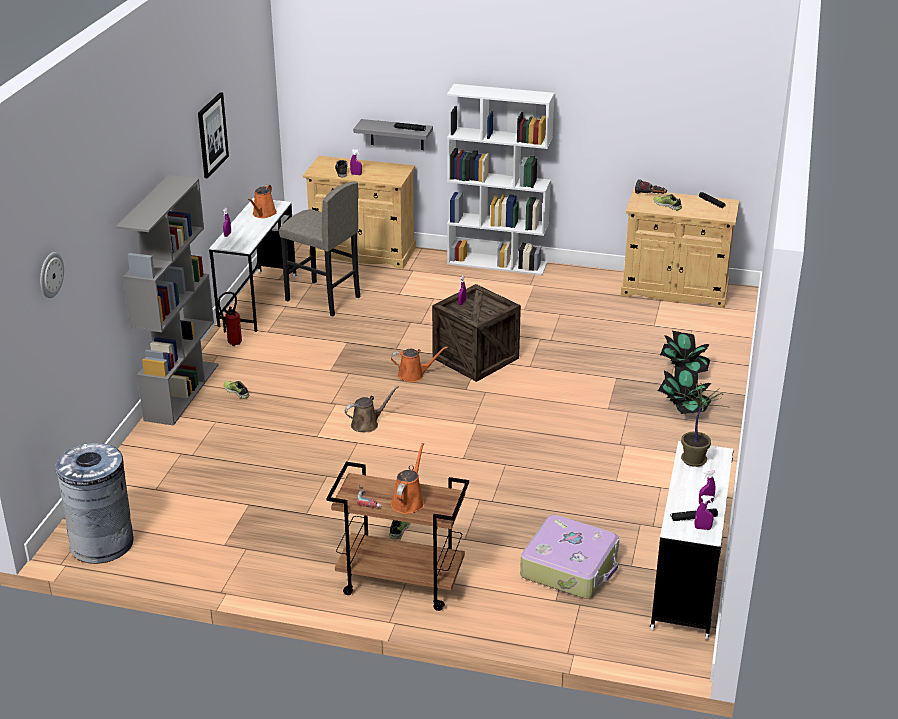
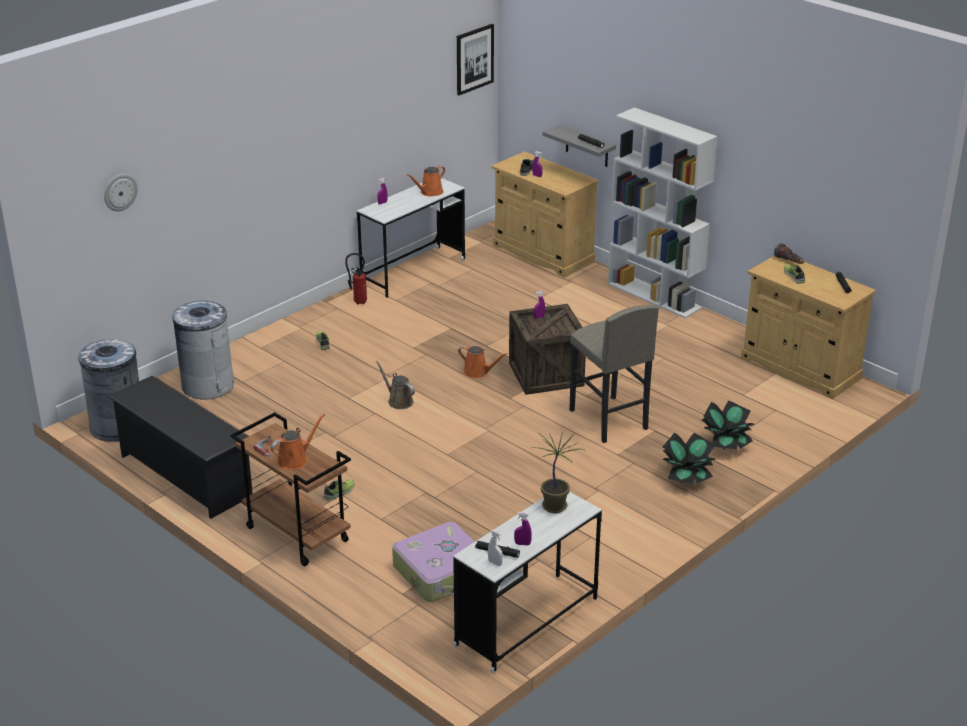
camera: 30 degrees right, 0 degrees up
(159, 470) = (208, 385): none -> grey trash can
(181, 391) = (282, 329): grey bookcase -> none
(212, 135) = (379, 108): picture -> picture (474, 59)
(228, 567) = (185, 476): none -> black shoe rack
(322, 299) = (468, 285): grey stool -> grey stool (608, 420)
(367, 424) = (398, 401): brown watering can -> brown watering can turned 135 degrees counterclockwise
(702, 528) = (495, 563): purple spray bottle -> white spray bottle

